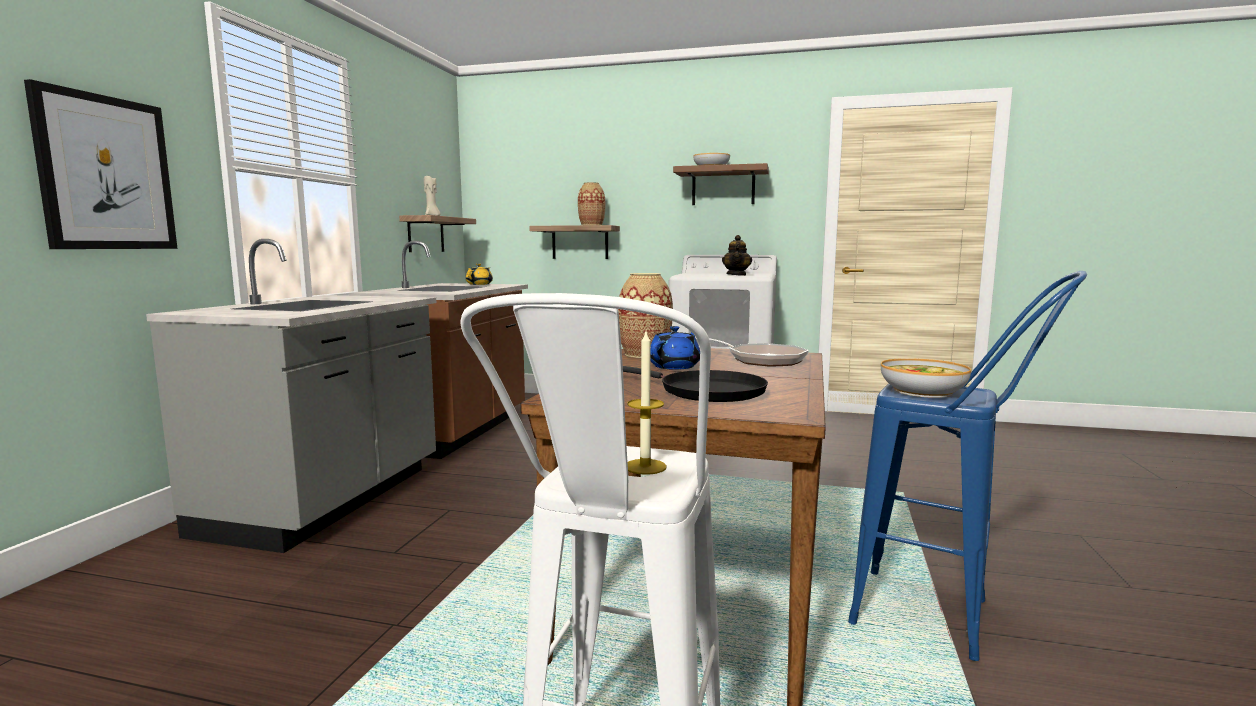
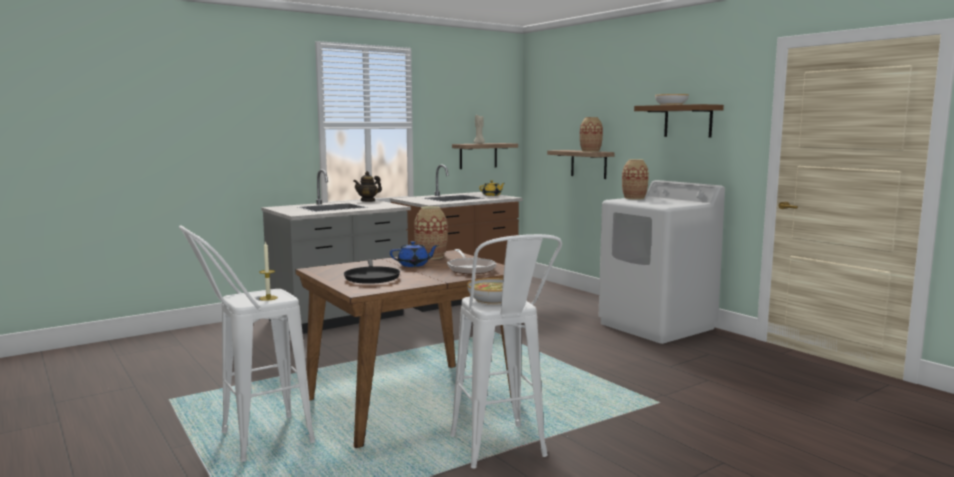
camera: 40 degrees right, 0 degrees up
(106, 173) = (256, 139): picture -> none
(690, 273) = (634, 198): none -> vase
(736, 275) = (653, 203): teapot -> teapot (368, 200)
(945, 619) = (503, 453): blue stool -> white stool

